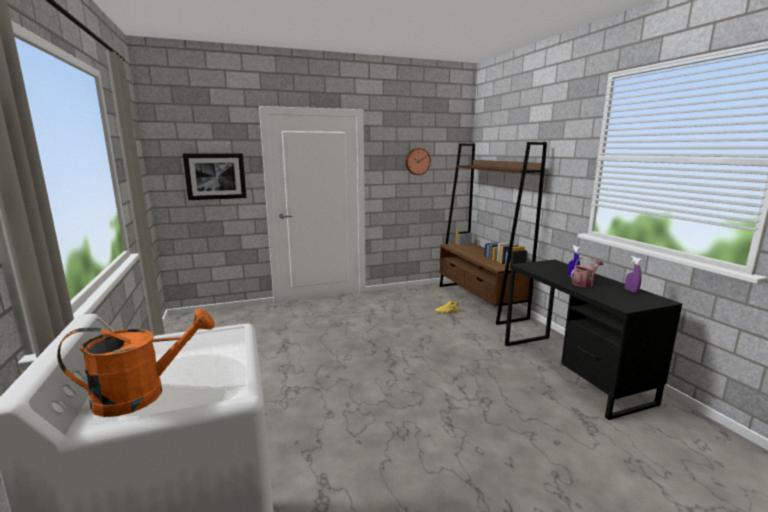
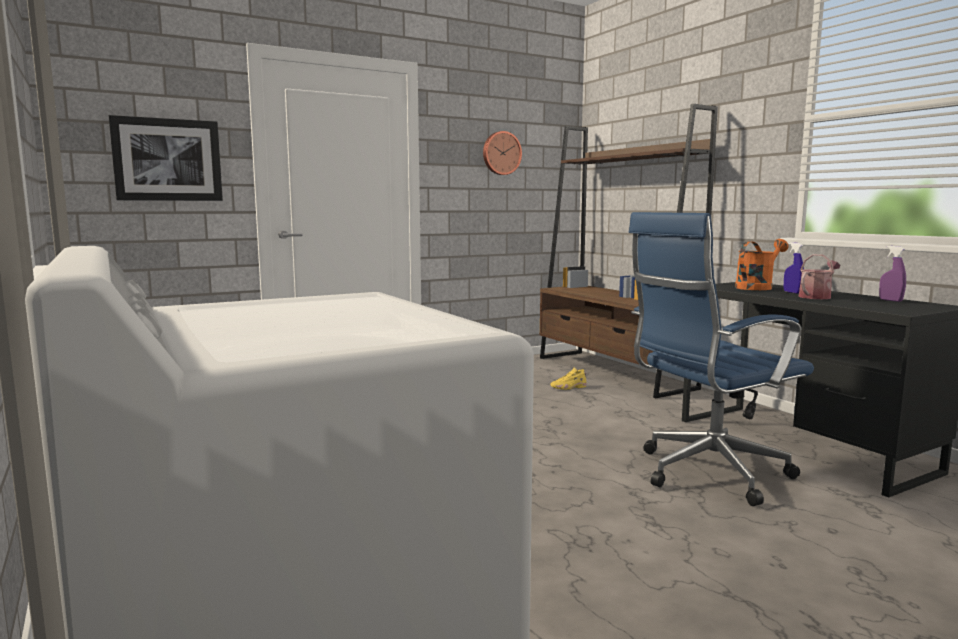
camera: 10 degrees left, 5 degrees down
(143, 394) = (286, 337): orange watering can -> orange watering can (757, 287)
(499, 389) = (706, 474): none -> blue office chair

